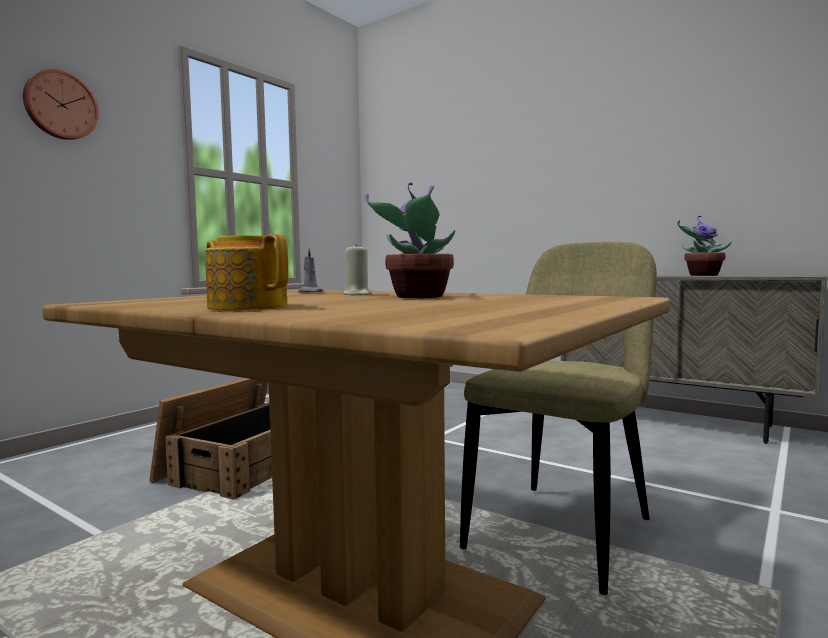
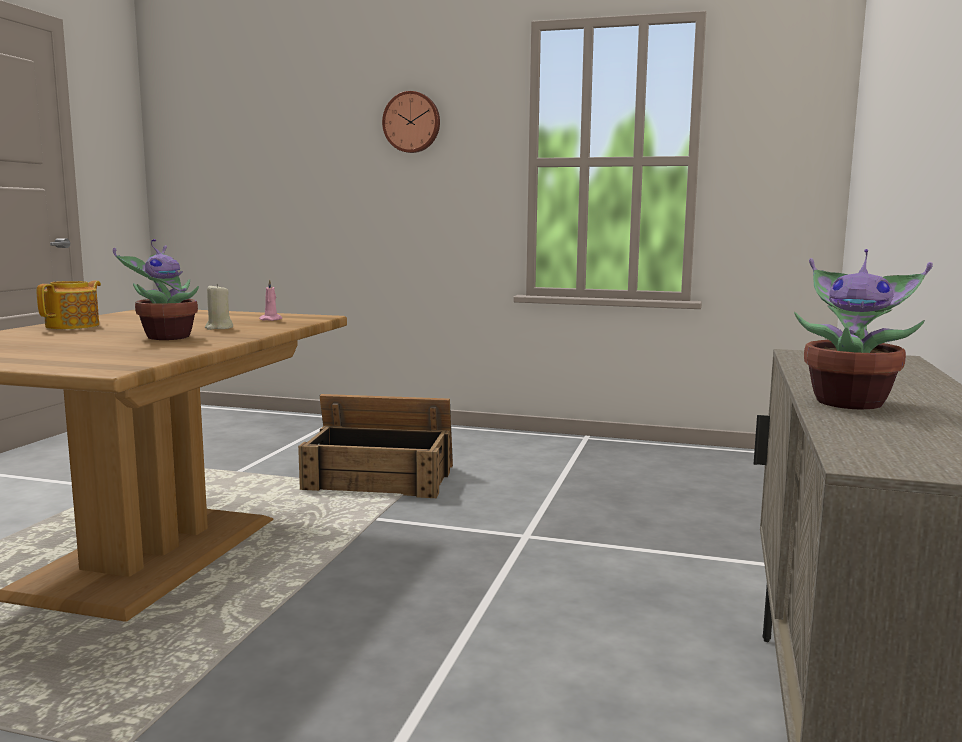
camera: 70 degrees right, 5 degrees up
(309, 292) = (271, 320): grey candle -> pink candle
(565, 529) = (267, 628): beige chair -> none

